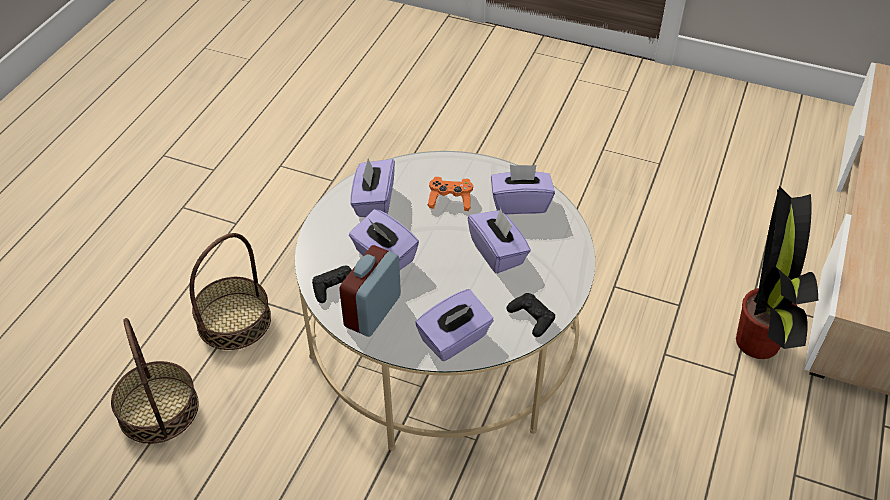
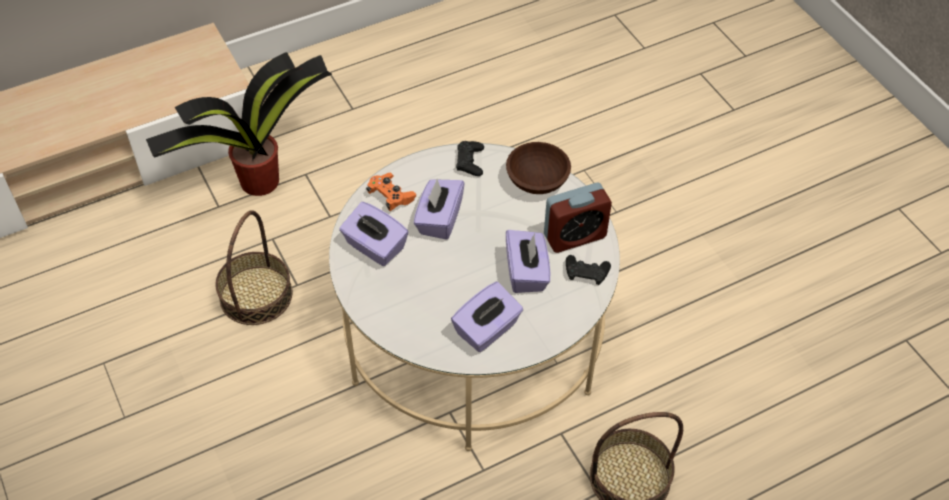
camera: 140 degrees left, 5 degrees up
(158, 409) = (743, 434): basket -> basket (256, 295)
(450, 200) = (425, 287): orange game controller -> orange game controller (391, 196)
(455, 339) = (536, 181): purple tissue box -> brown bowl

